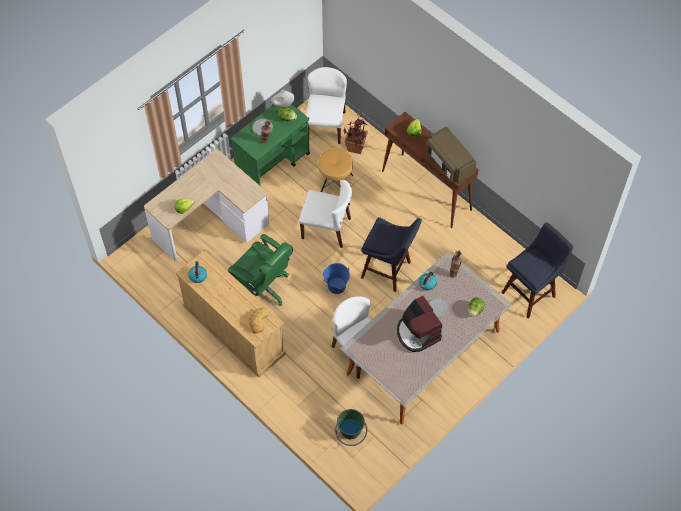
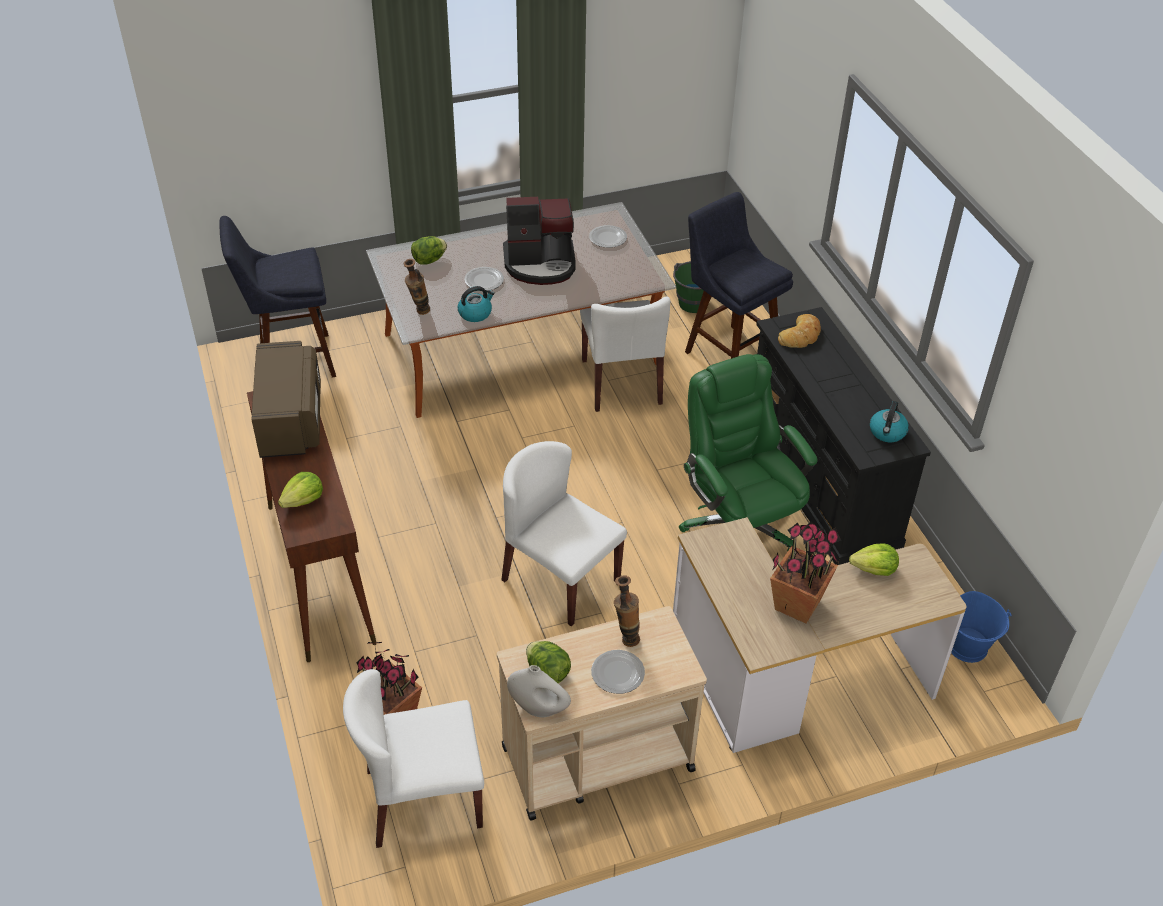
camera: 155 degrees left, 15 degrees down
(209, 181) = (797, 604): none -> potted plant
(233, 330) = (821, 483): beige dresser -> black dresser
(273, 163) = (596, 758): green cart -> beige cart
(326, 125) = (422, 799): white chair -> white chair turned 45 degrees clockwise
(335, 188) = (494, 648): brown stool -> none
(336, 286) = (601, 481): blue bucket -> blue bucket (968, 646)
(389, 271) = (493, 469): blue stool -> blue stool (728, 352)
(394, 370) = (608, 238): none -> plate
(417, 333) = (540, 264): coffee machine -> coffee machine turned 90 degrees clockwise

